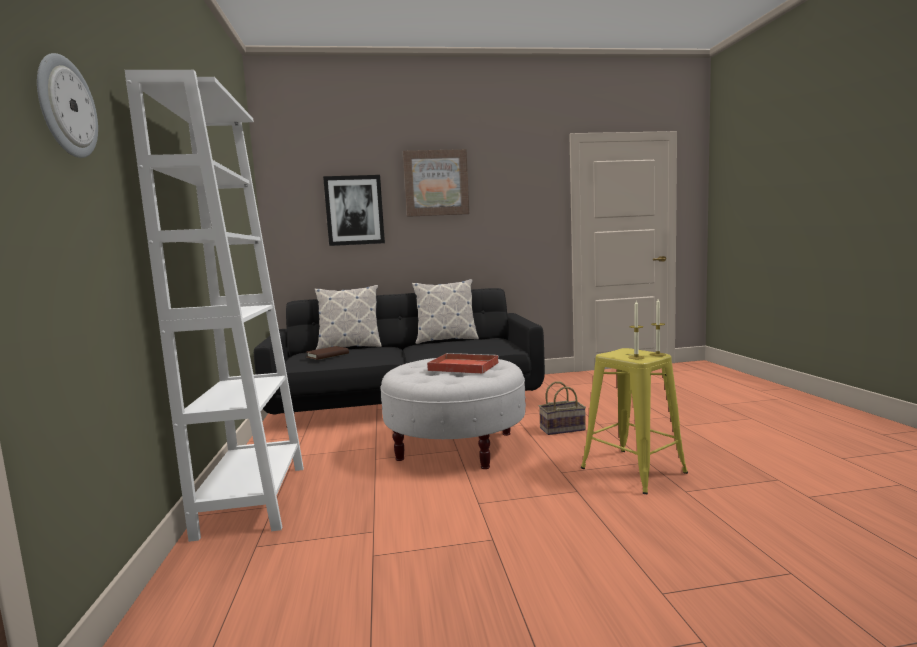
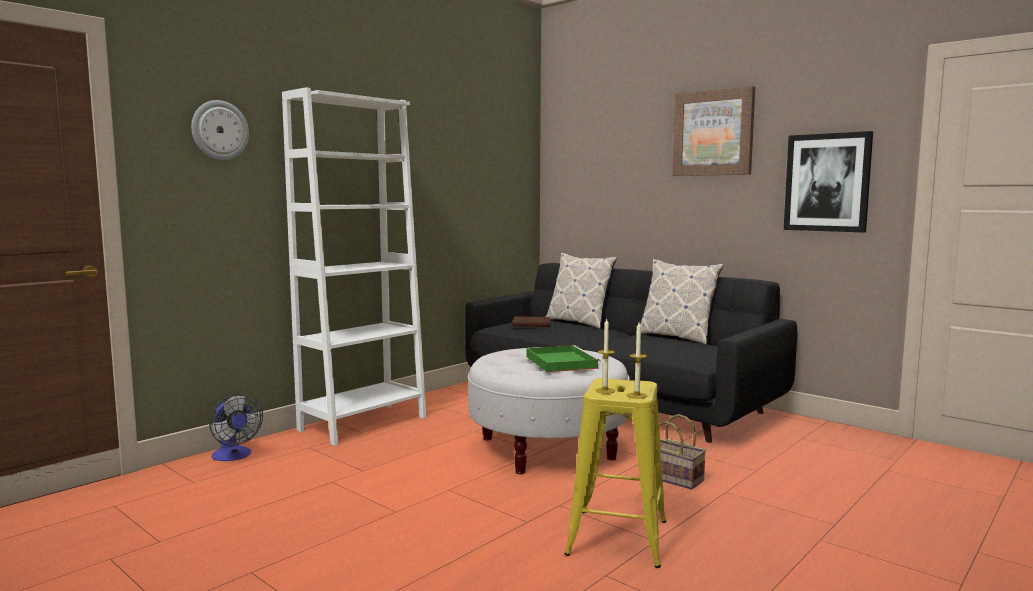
camera: 50 degrees right, 0 degrees up
(179, 607) = (234, 456): none -> fan
(354, 210) = (621, 167): picture -> picture (827, 182)
(462, 366) = (560, 362): red tray -> green tray

